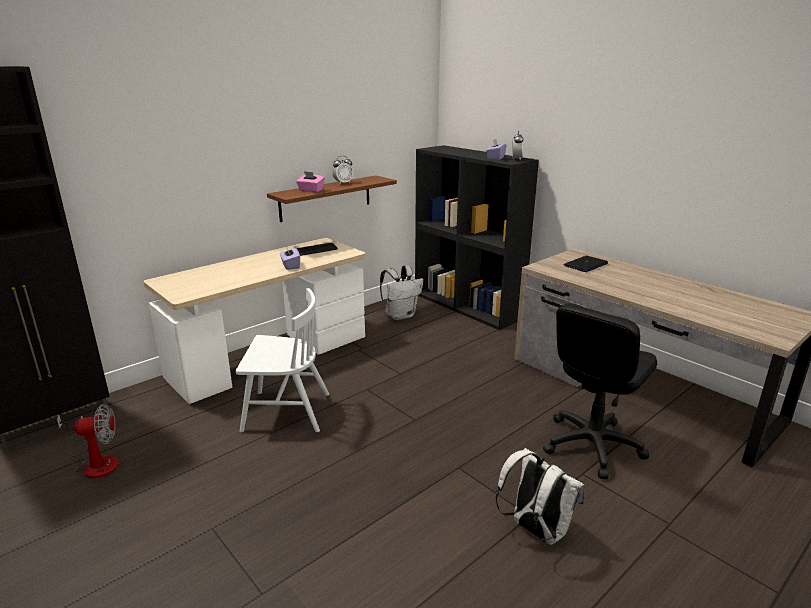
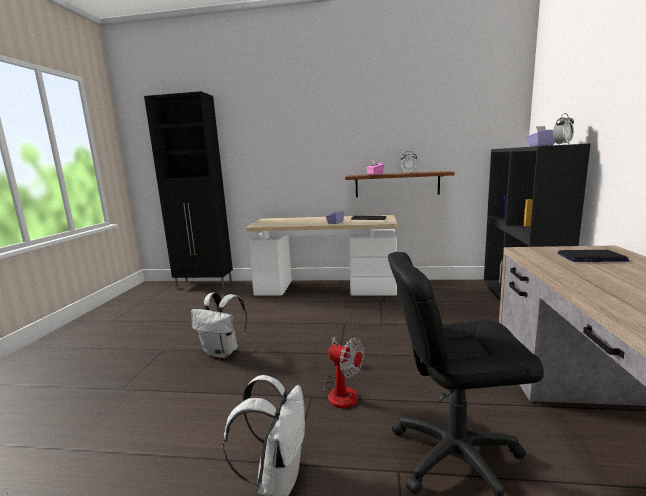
camera: 50 degrees right, 10 degrees down
(95, 463) = (187, 303): fan -> fan (341, 391)
(286, 411) = (283, 316): white chair -> none
(400, 315) = (447, 291): white backpack -> white backpack (223, 352)

